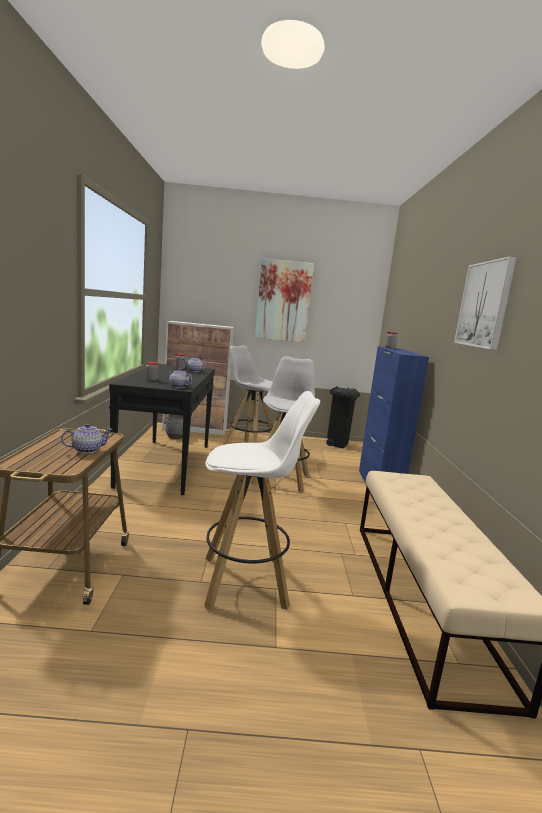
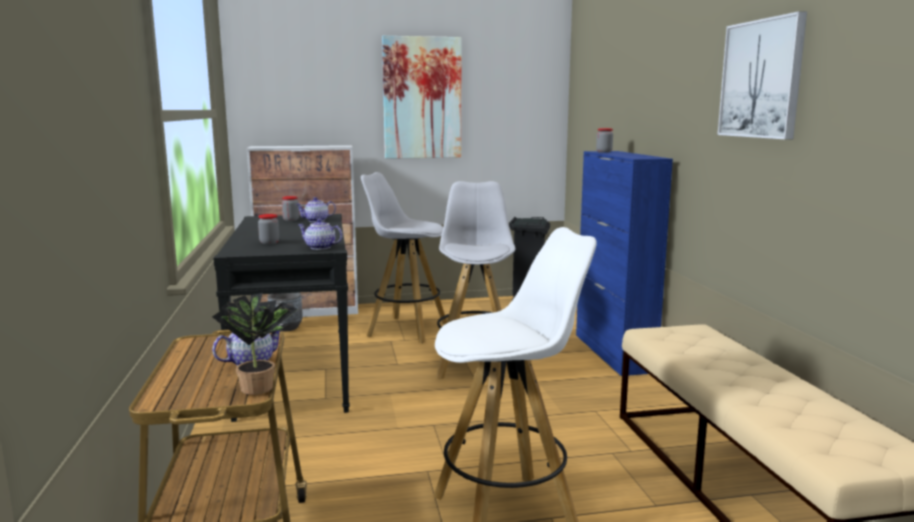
camera: 10 degrees left, 0 degrees up
(79, 465) = (260, 386): none -> potted plant

